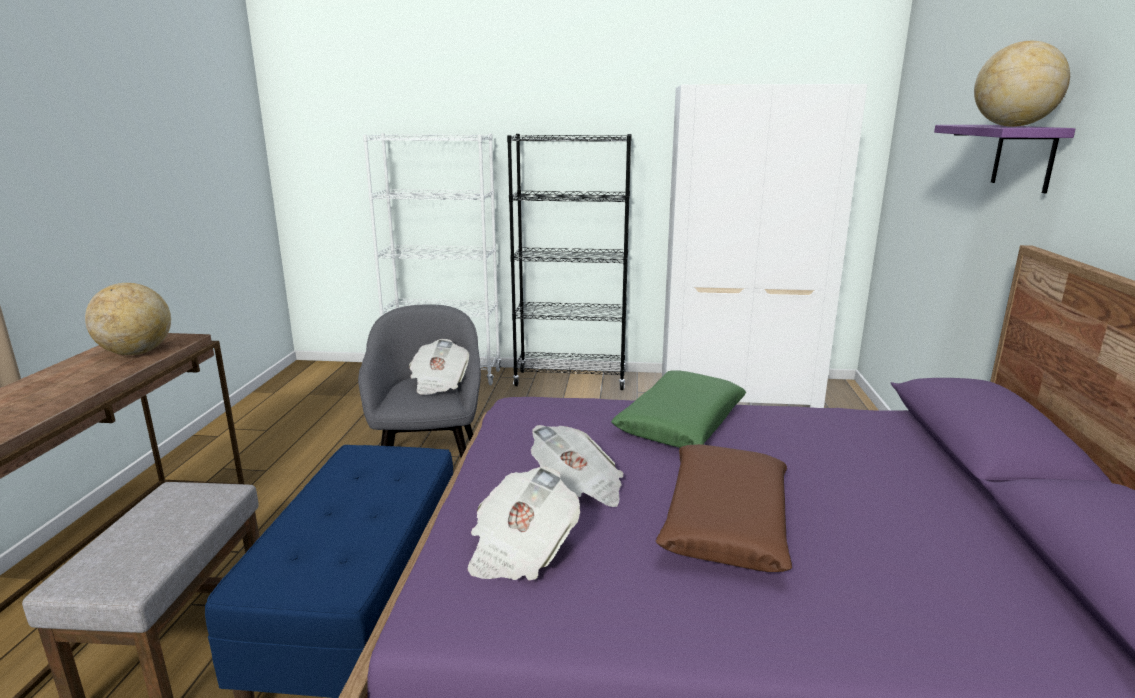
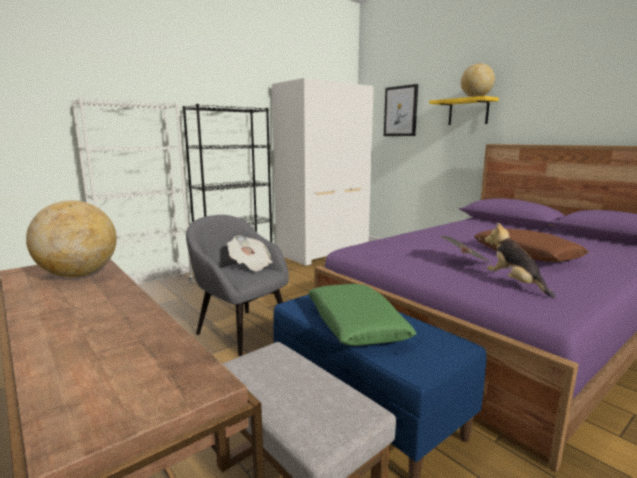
camera: 45 degrees left, 5 degrees down
(520, 550) = (515, 284): newspaper -> plush toy
(680, 423) = (430, 237): green pillow -> green pillow (355, 324)
(938, 137) = (400, 111): none -> picture
(1024, 157) = (468, 112): purple shelf -> yellow shelf

